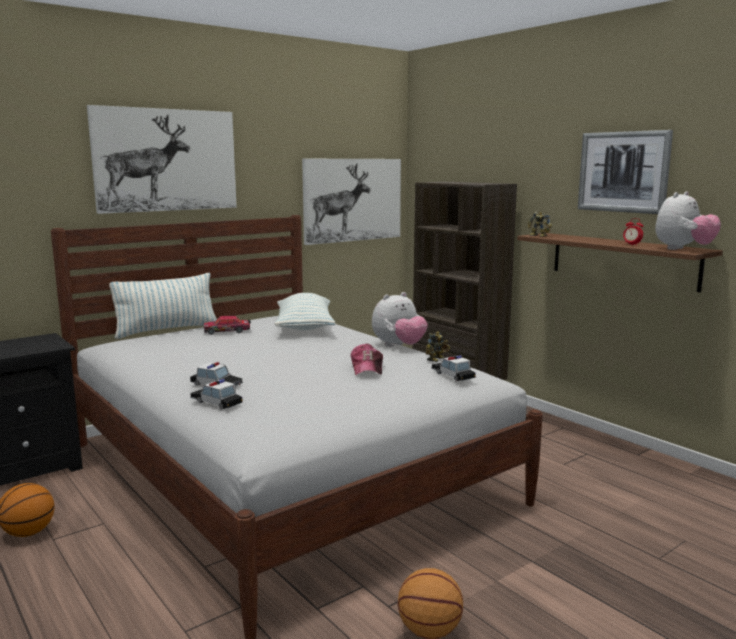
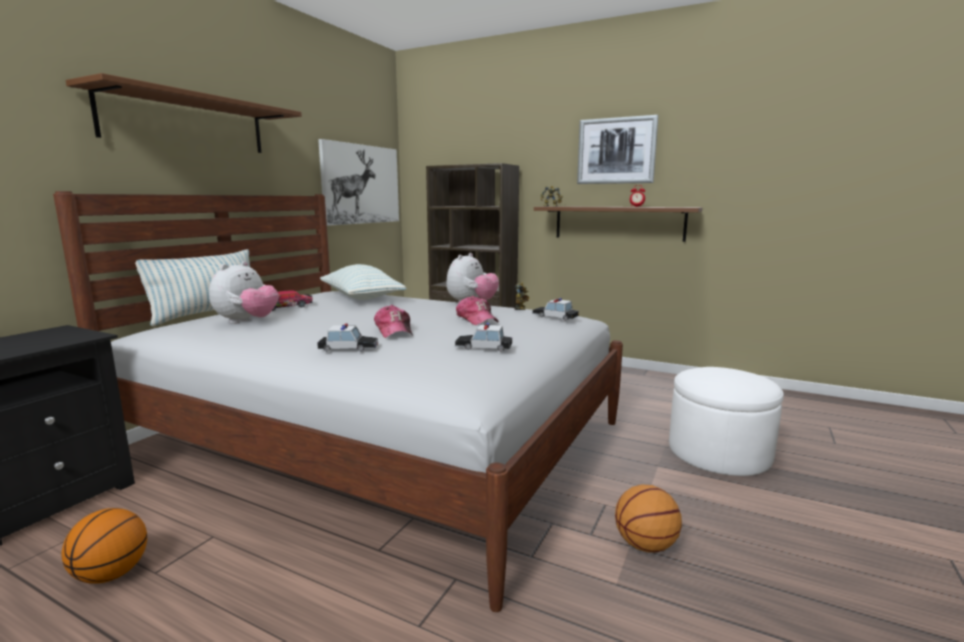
camera: 25 degrees left, 0 degrees up
(166, 160) = (187, 123): picture -> brown shelf
(216, 402) = (372, 363): toy car -> toy car (483, 347)
(276, 371) = (394, 331): none -> cap
(624, 565) = (719, 452): none -> white ottoman
(683, 249) = (678, 207): plush toy -> plush toy (247, 322)

